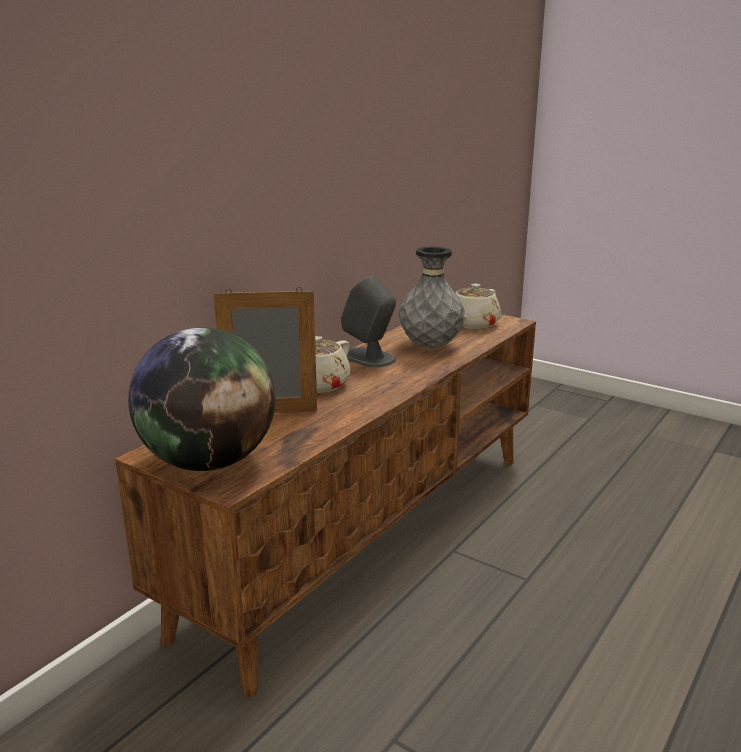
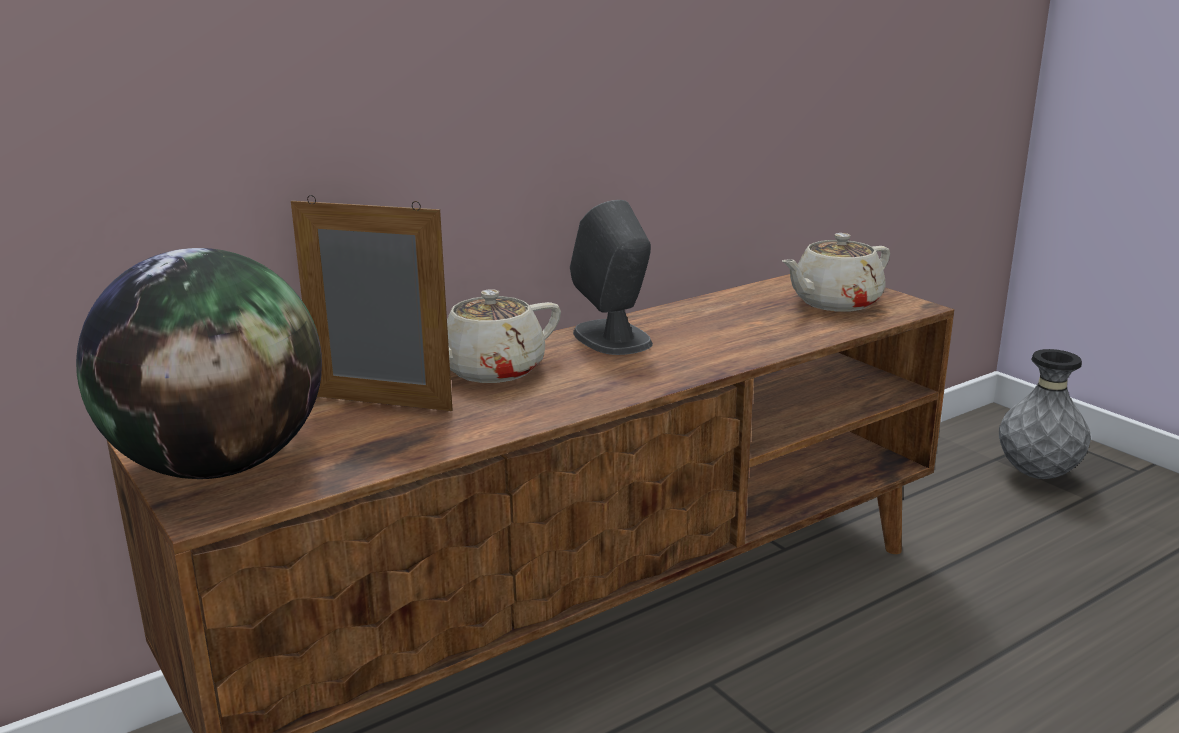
camera: 20 degrees right, 0 degrees up
(430, 346) = (729, 331): grey vase -> grey vase (1037, 475)

